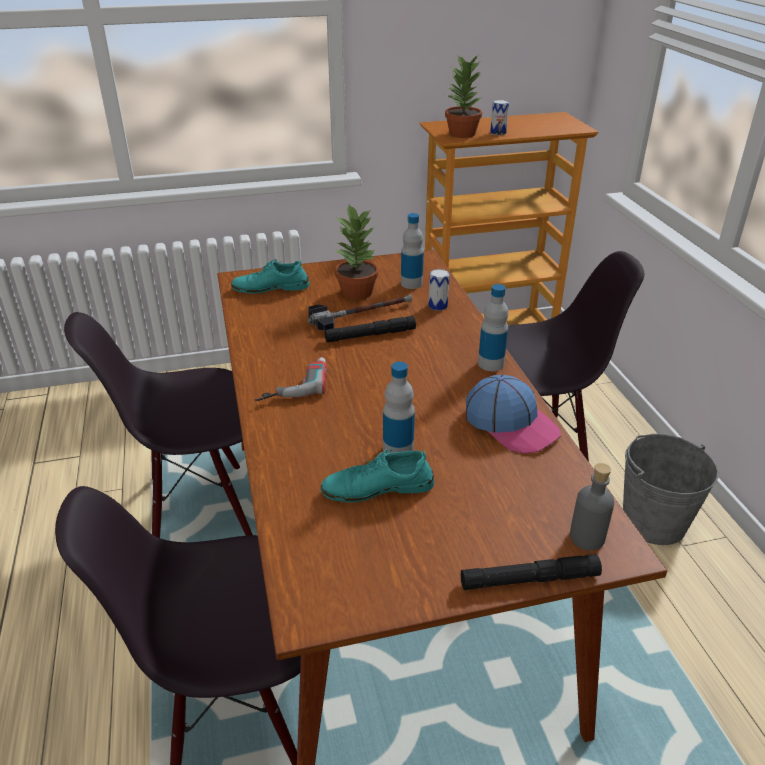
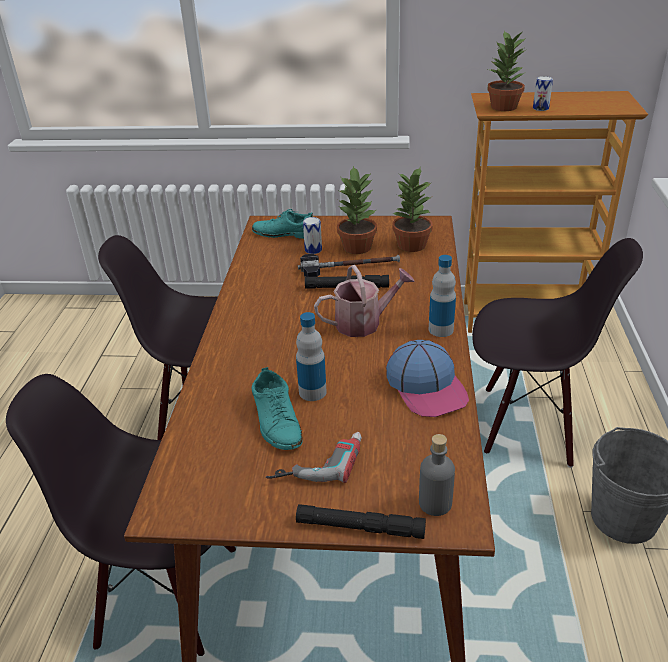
camera: 20 degrees right, 0 degrees up
(293, 384) = (257, 320): power drill -> power drill (317, 461)
(377, 487) = (277, 420): turquoise shoe -> turquoise shoe turned 120 degrees counterclockwise
(410, 369) = (364, 323): none -> watering can
(411, 283) = (411, 245): bottle -> potted plant
(438, 306) = (423, 269): can -> can (313, 250)

